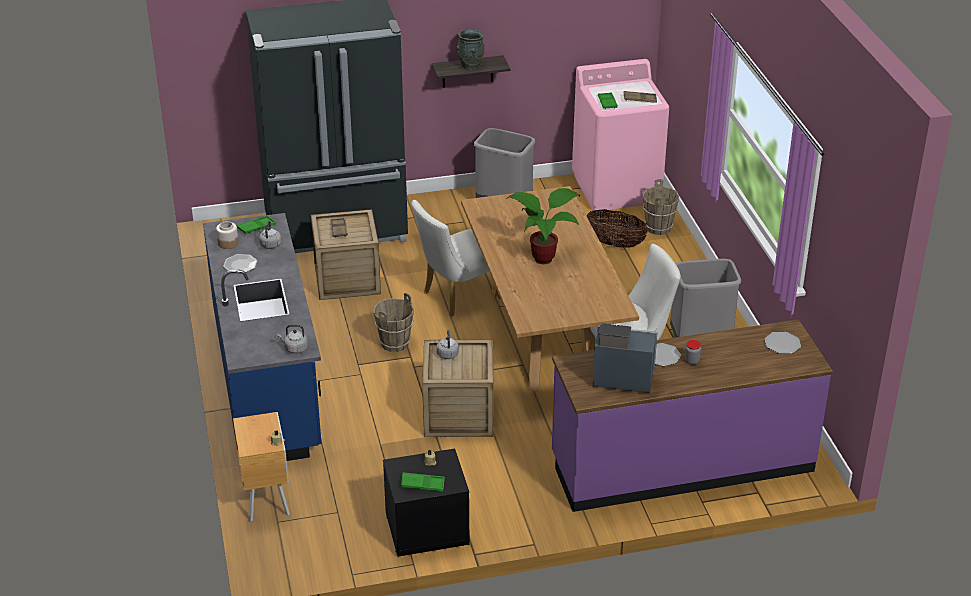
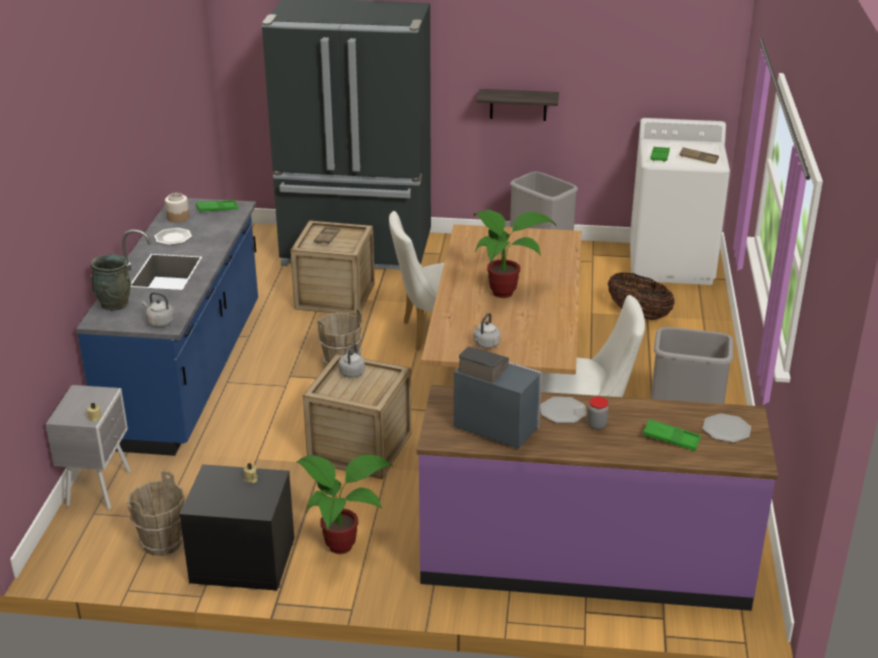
camera: 20 degrees right, 5 degrees down
(267, 499) = (100, 487): brown nightstand -> grey nightstand
(270, 246) = (216, 226): grey kettle -> grey kettle (486, 345)
(422, 484) = (224, 501): green tray -> green tray (671, 439)
(470, 66) = (517, 96): grey vase -> grey vase (114, 305)
(496, 496) = (344, 543): none -> potted plant
(617, 188) = (671, 264): pink washing machine -> white washing machine
(658, 228) = (697, 308): brown bucket -> brown bucket (163, 543)

